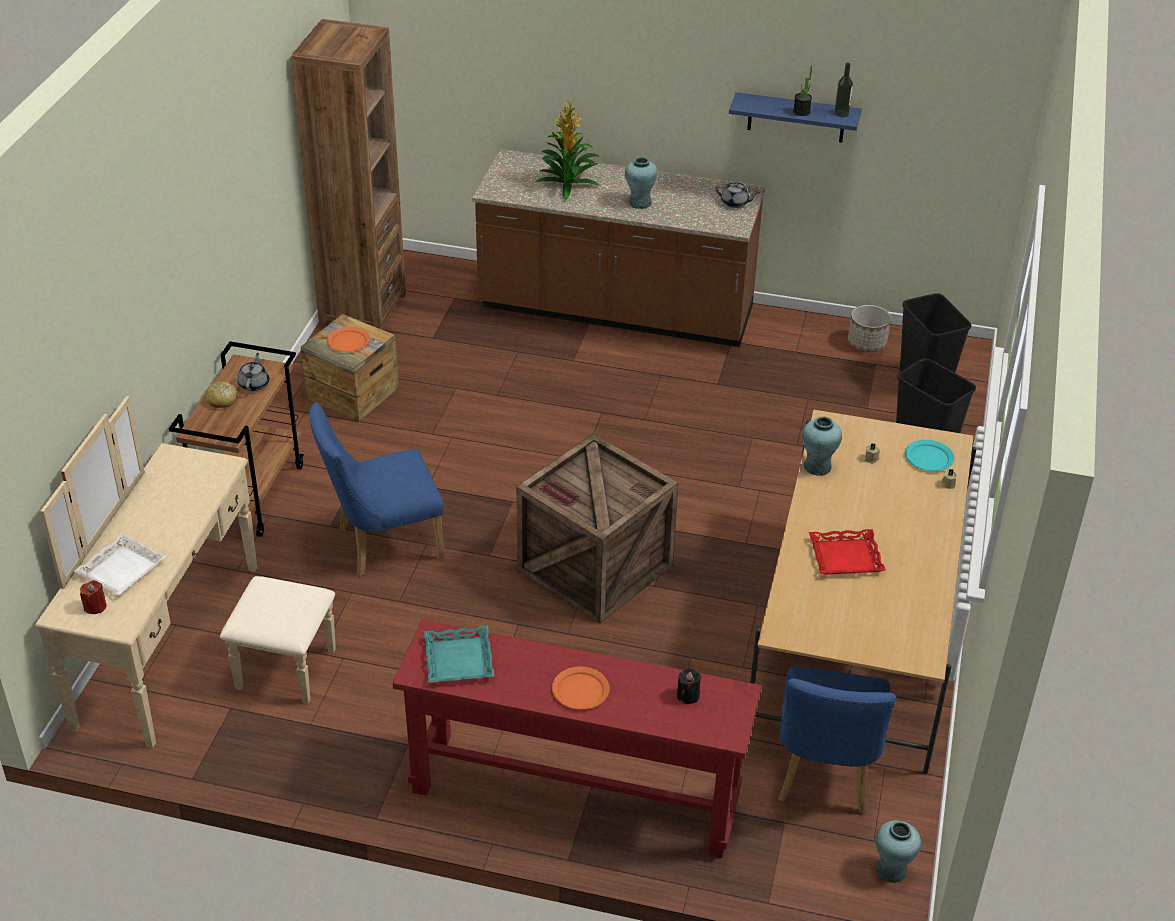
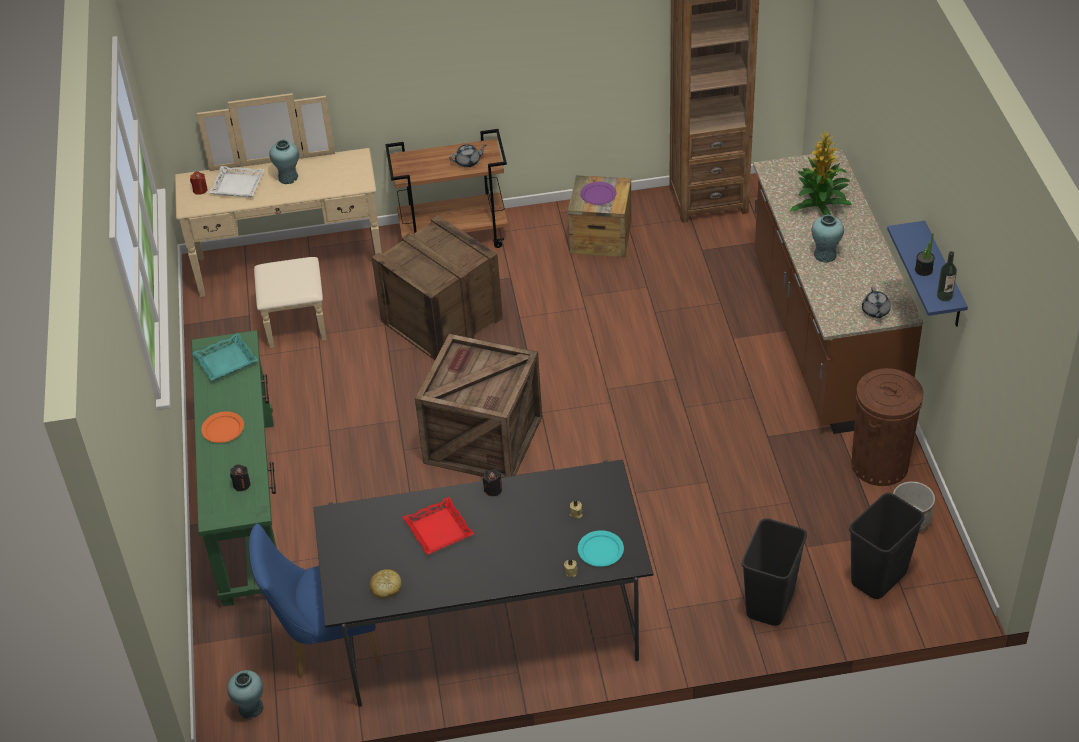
camera: 70 degrees right, 5 degrees up
(222, 400) = (440, 156): bread -> bread (386, 588)
(349, 341) = (598, 195): orange plate -> purple plate
(382, 545) = (441, 320): blue chair -> crate
(575, 793) = (249, 508): red console table -> green console table
(793, 336) = (879, 464): none -> brown trash can
(808, 503) = (493, 489): none -> black candle
(817, 466) = (544, 482): turquoise vase -> turquoise vase (288, 177)
(855, 639) = (488, 621): beige dining table -> black dining table

